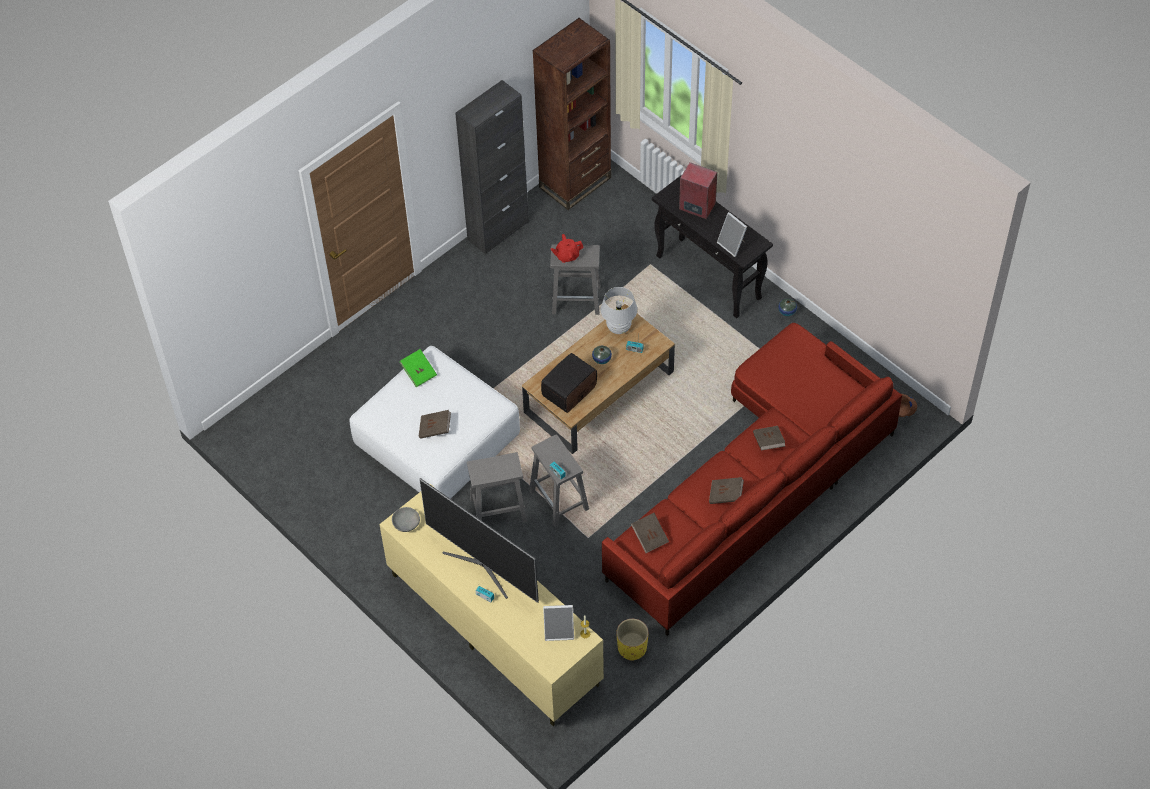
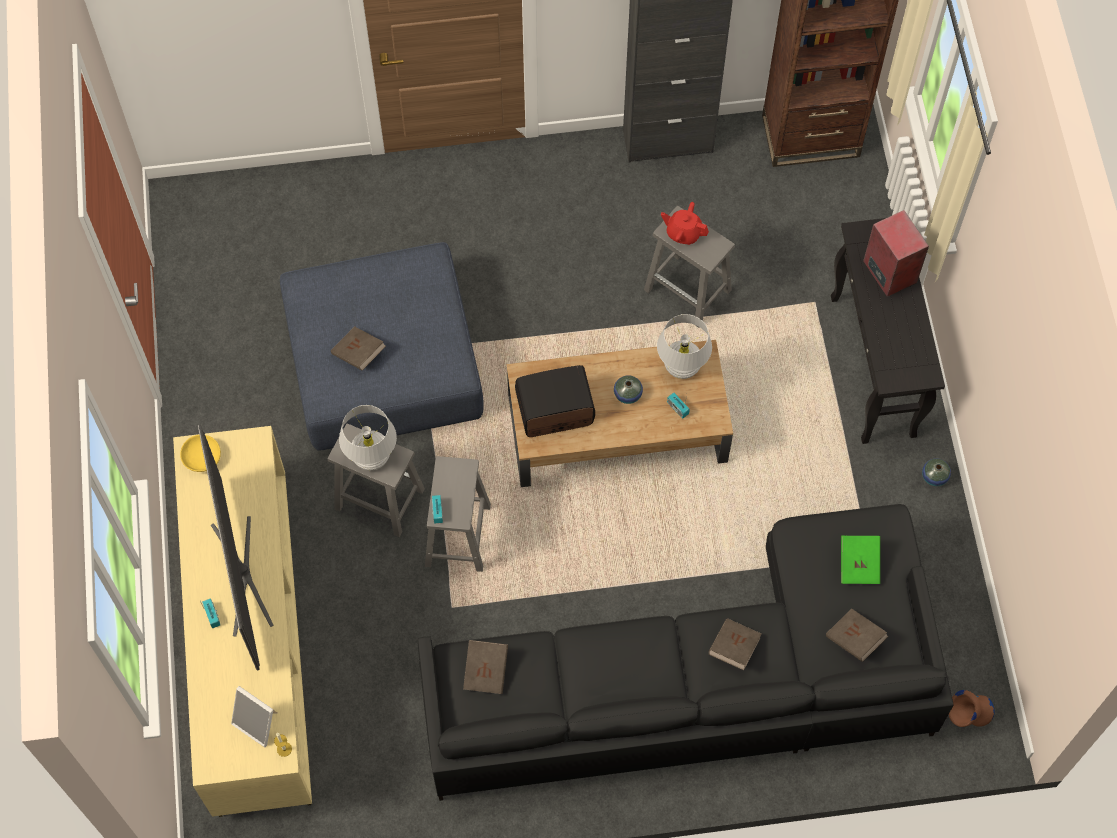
camera: 35 degrees right, 10 degrees up
(406, 524) = (202, 459): grey bowl -> yellow bowl
(419, 373) = (399, 269): green book -> green book (859, 564)
(438, 438) = (385, 361): white ottoman -> blue ottoman
(496, 469) = (371, 457): none -> white table lamp
(632, 648) = (386, 786): yellow planter -> none
(726, 495) = (621, 682): brown book -> brown book (854, 639)
(732, 245) = (891, 354): picture frame -> none
(755, 487) = (702, 683): red sofa -> black sofa

